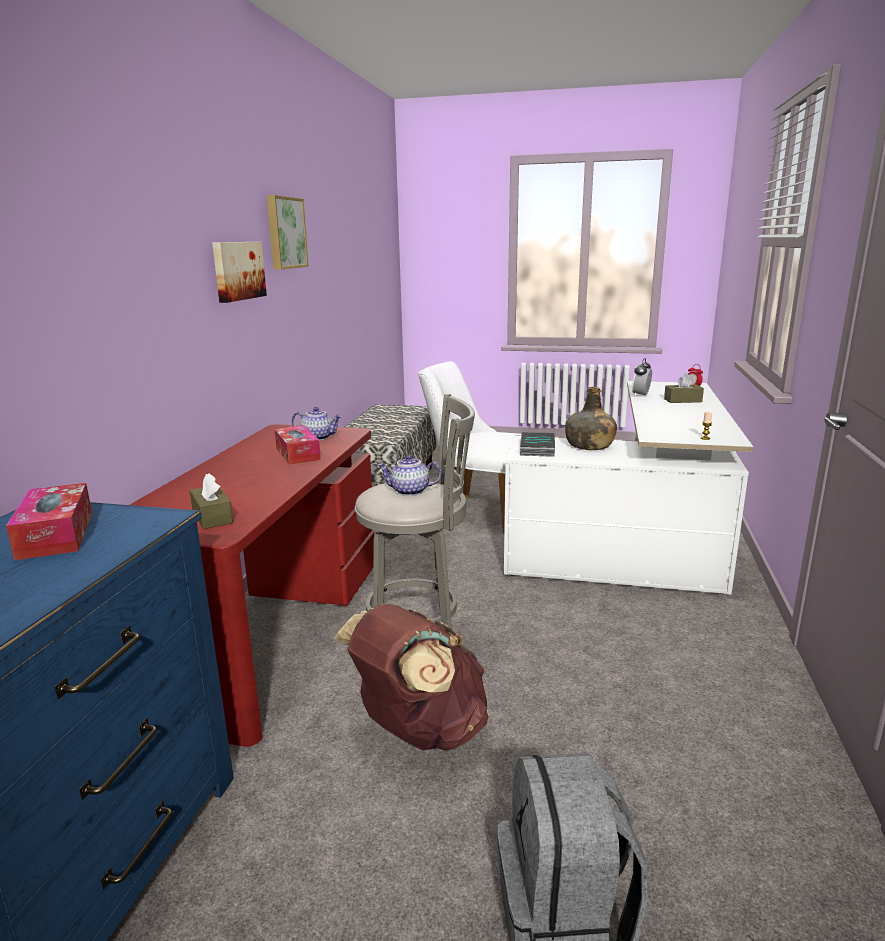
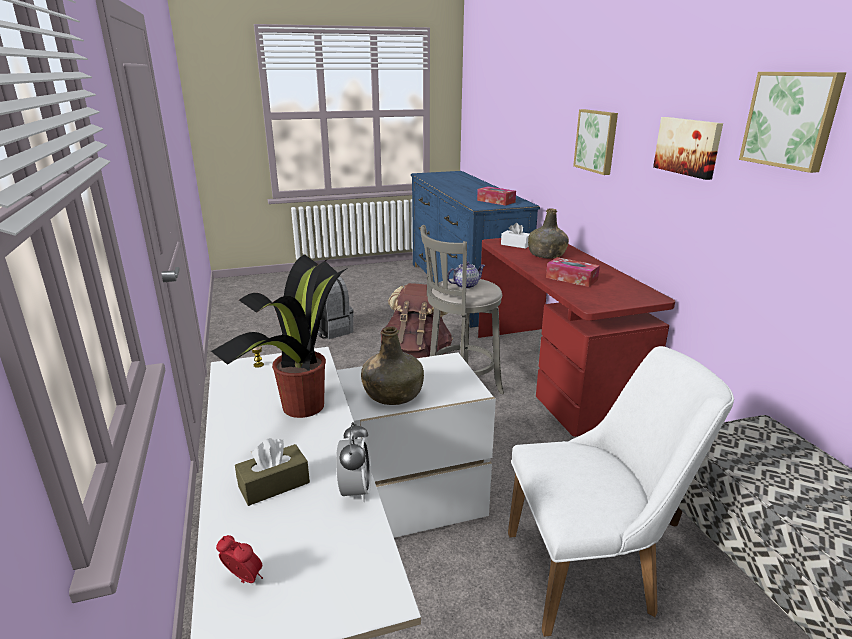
camera: 150 degrees right, 5 degrees up
(128, 298) = (597, 141): none -> picture
(212, 517) = (515, 245): brown tissue box -> white tissue box
(227, 488) = (546, 255): none -> green bottle
(318, 437) = (597, 294): teapot -> none
(536, 448) = (446, 375): book -> none
(666, 417) = (302, 407): none -> potted plant

